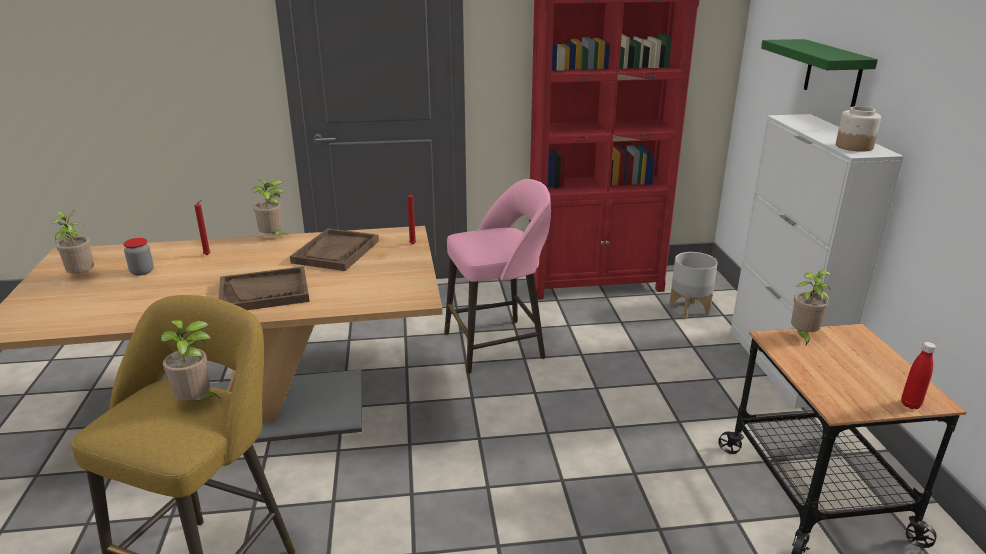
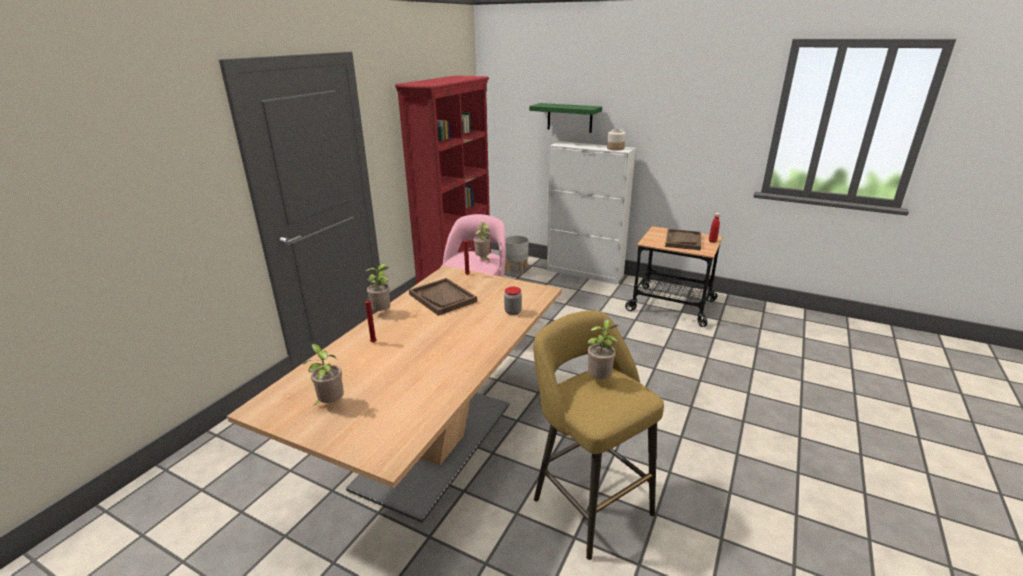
camera: 55 degrees left, 0 degrees up
(142, 271) = (363, 374): jar -> jar (513, 312)
(264, 292) = (472, 332): brown tray -> brown tray (683, 241)
(803, 336) = (651, 238): potted plant -> potted plant (483, 259)

